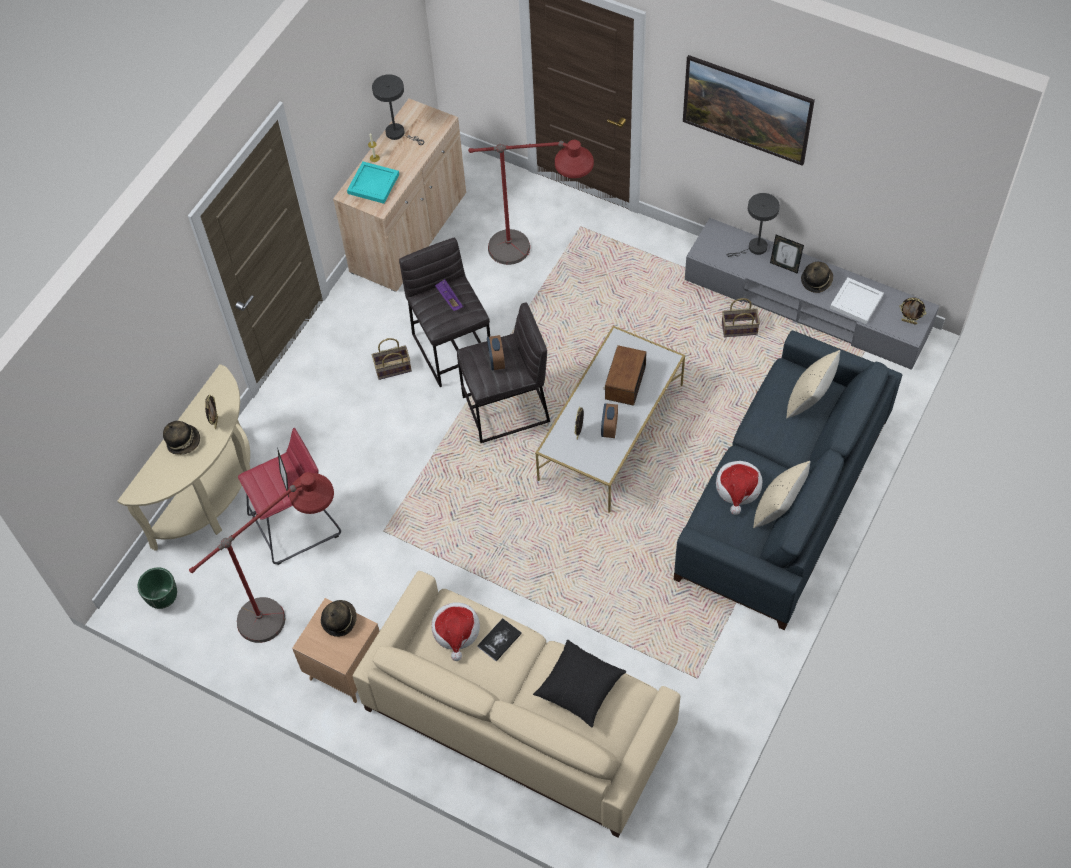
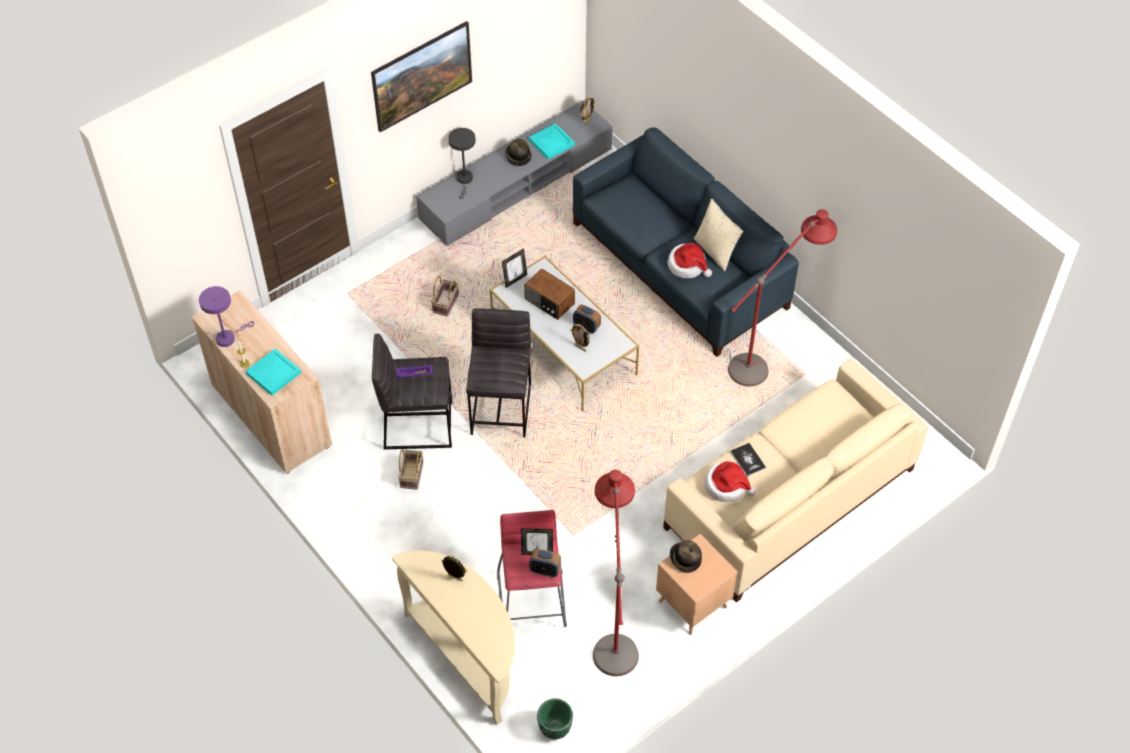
camera: 70 degrees left, 5 degrees down
(184, 442) = (462, 609): hat -> none
(398, 133) = (228, 337): grey table lamp -> purple table lamp
(496, 361) = (497, 364): alarm clock -> alarm clock (545, 570)
(535, 258) = (360, 335): red floor lamp -> red floor lamp (769, 355)
(579, 688) = (812, 423): black pillow -> none
(738, 329) = (514, 232): basket -> basket (446, 304)
(784, 266) = (493, 169): picture frame -> picture frame (515, 280)
(809, 400) = (633, 196): beige pillow -> none
(855, 302) = (551, 143): white tray -> turquoise tray

